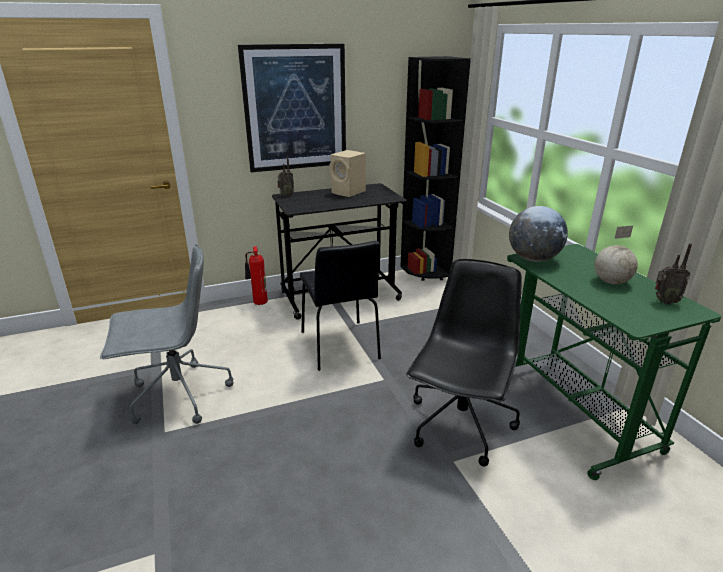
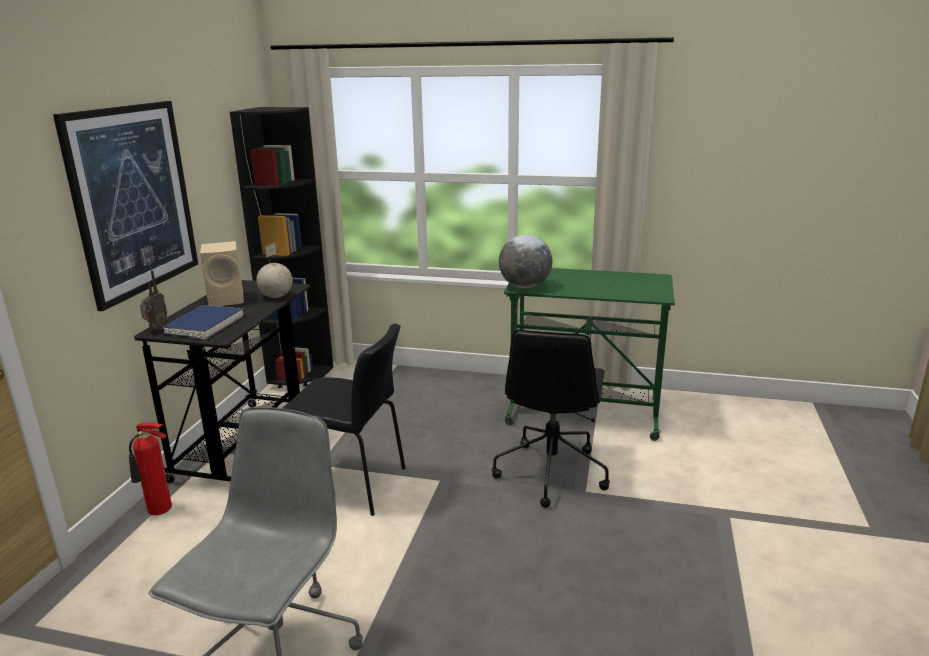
camera: 55 degrees left, 5 degrees down
(305, 201) = (204, 325): none -> blue book
(459, 429) = (551, 470): black office chair -> black office chair turned 135 degrees counterclockwise
(610, 282) = (593, 280): globe -> globe (276, 297)
(664, 301) = (638, 279): radio -> none

